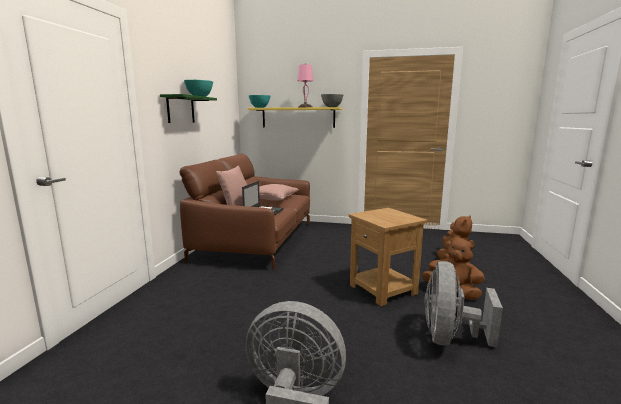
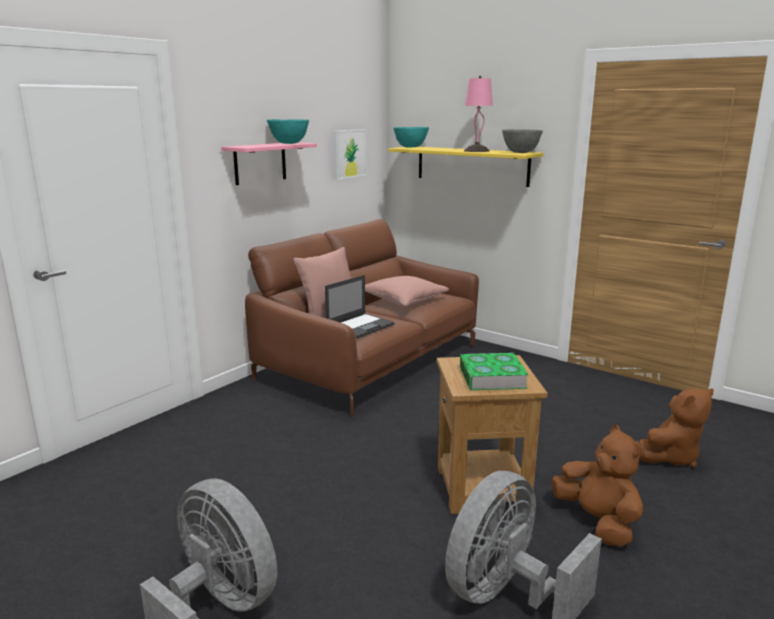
camera: 25 degrees right, 5 degrees up
(180, 109) = (260, 163): green shelf -> pink shelf
(223, 111) = (349, 153): none -> picture
(391, 217) = (492, 377): none -> book

